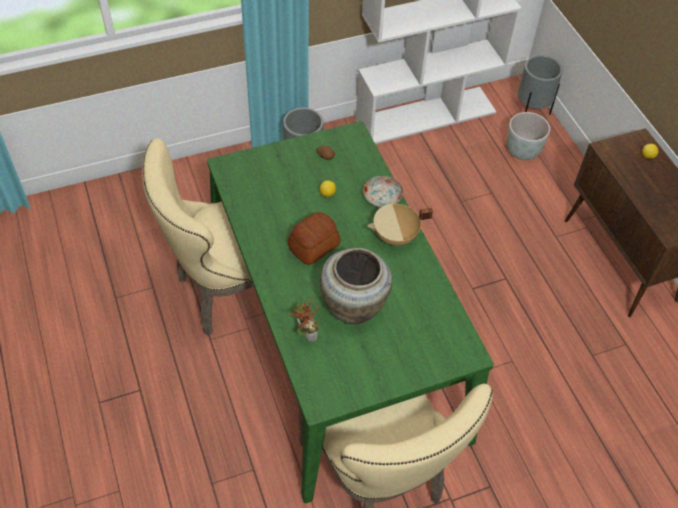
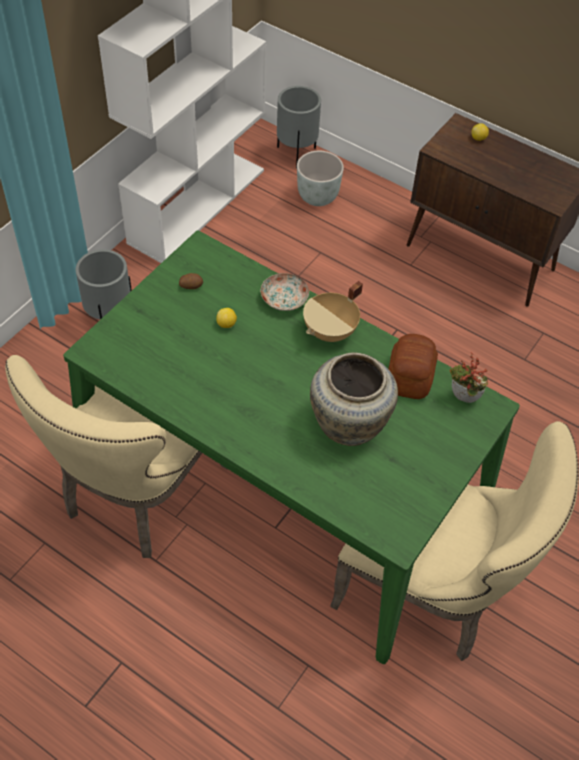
camera: 35 degrees left, 0 degrees up
(305, 335) = (327, 482): potted plant -> potted plant (462, 400)
(313, 246) = (258, 387): bread -> bread (409, 377)

